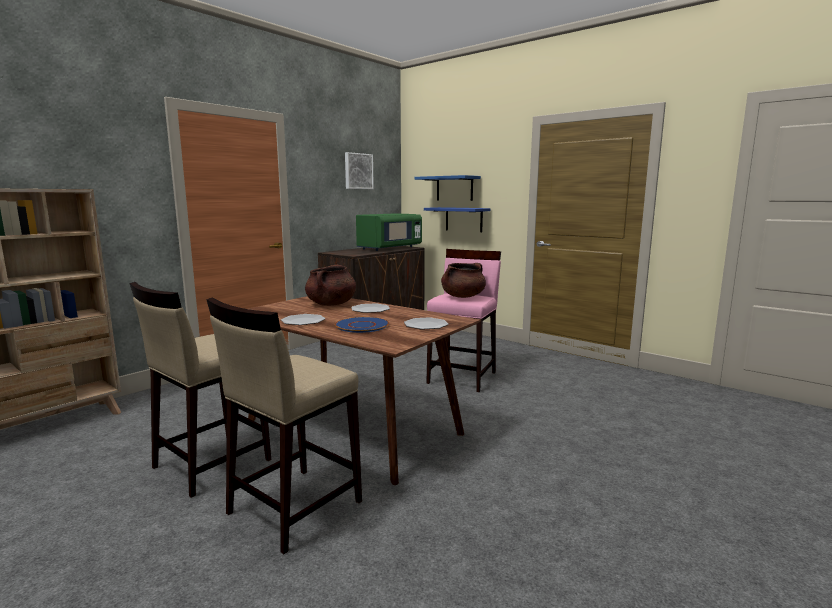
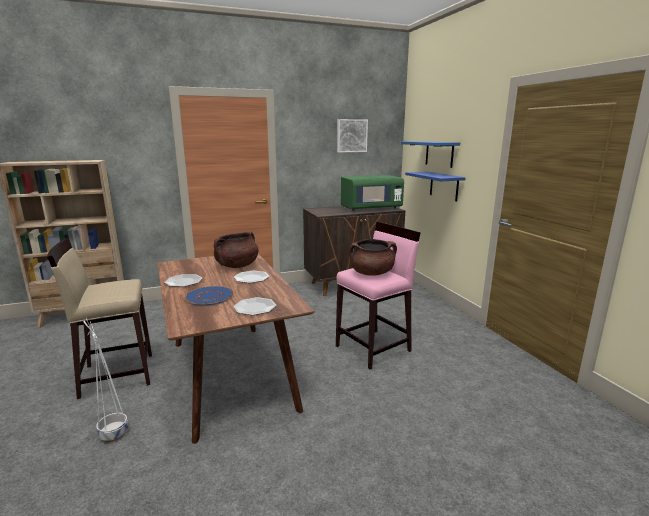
camera: 30 degrees right, 5 degrees up
(293, 507) = (113, 433): beige stool -> white planter

